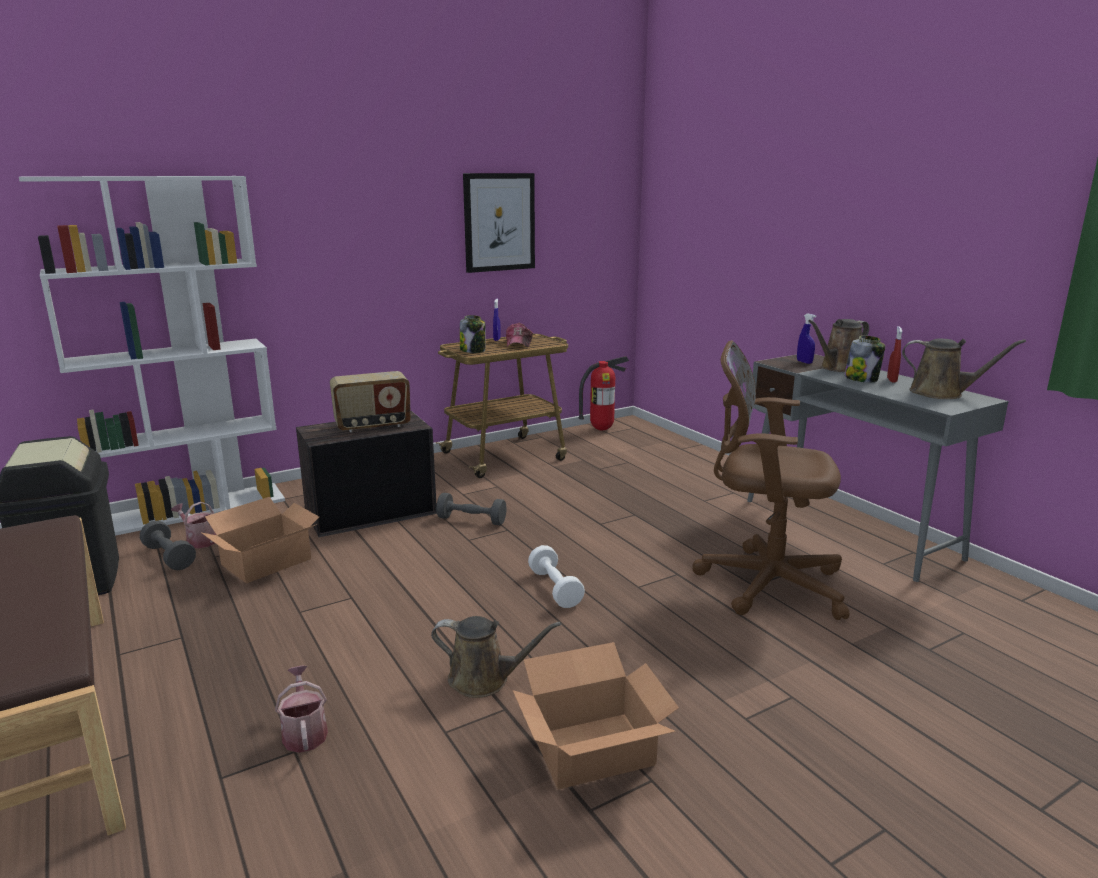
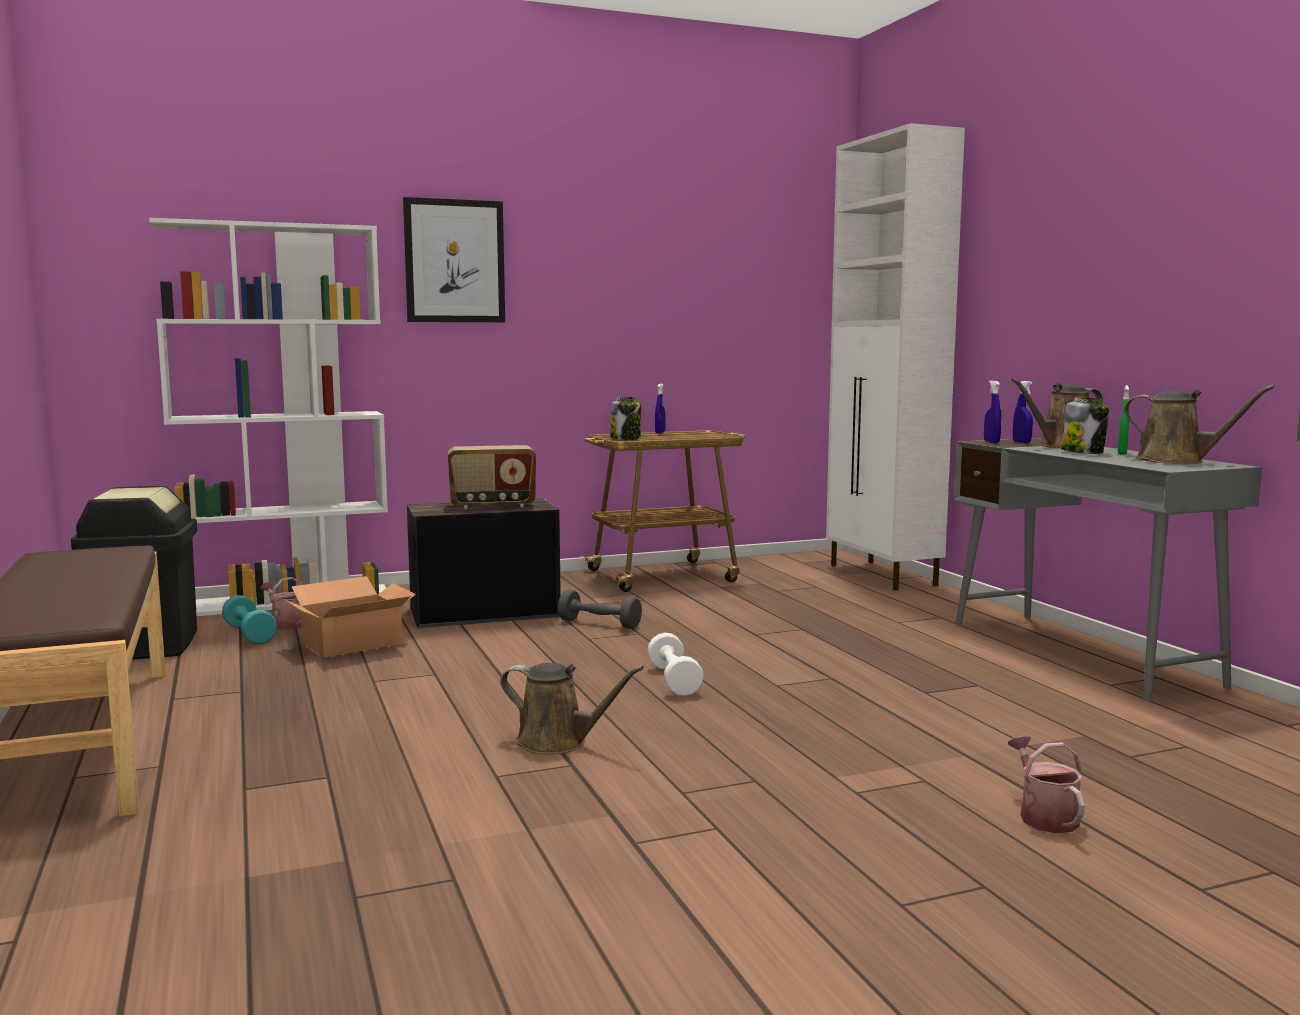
camera: 10 degrees right, 10 degrees down
(169, 557) = (249, 634): grey dumbbell -> turquoise dumbbell
(304, 732) = (343, 765): watering can -> watering can (1044, 816)
(499, 222) = (669, 296): picture -> picture (454, 261)
(519, 343) = (685, 435): cap -> none
(591, 748) = (657, 800): cardboard box -> none
(601, 429) = (796, 559): fire extinguisher -> none
(673, 445) = (883, 576): none -> white cabinet
(764, 583) = (940, 691): brown office chair -> none
(781, 362) = (991, 442): none -> blue spray bottle
(892, 380) = (1122, 453): red spray bottle -> green spray bottle

